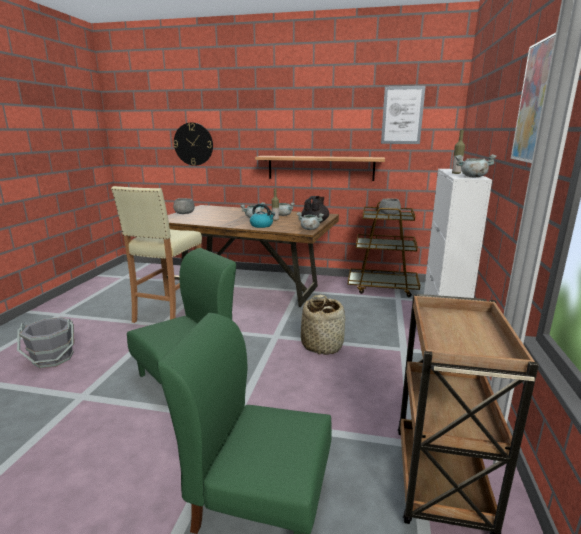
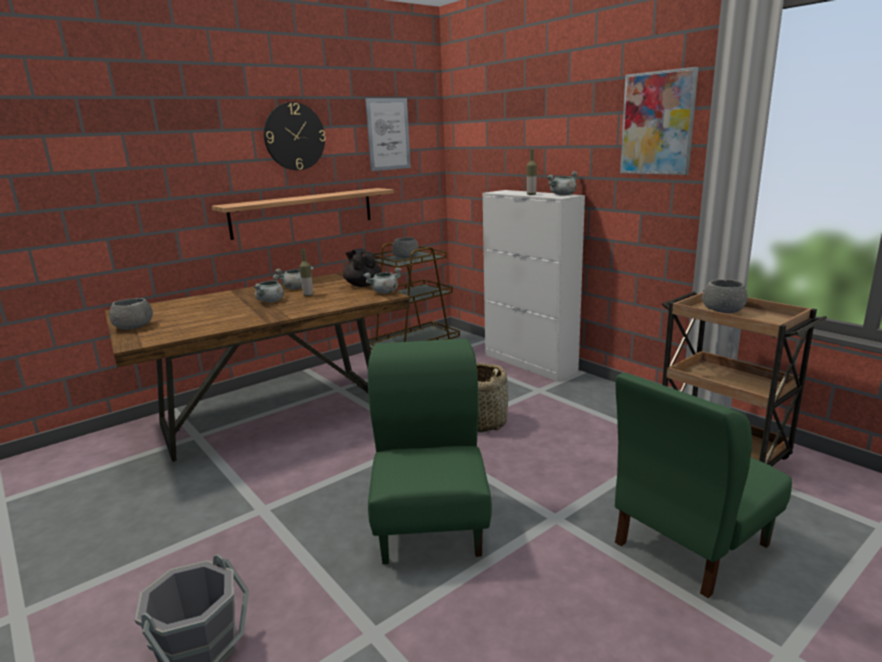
camera: 50 degrees left, 0 degrees up
(169, 313) = (235, 493): beige stool -> none
(193, 144) = (74, 200): wall clock -> wall clock (294, 136)
(262, 225) = (318, 305): kettle -> none
(463, 324) = (723, 310): none -> grey bowl

